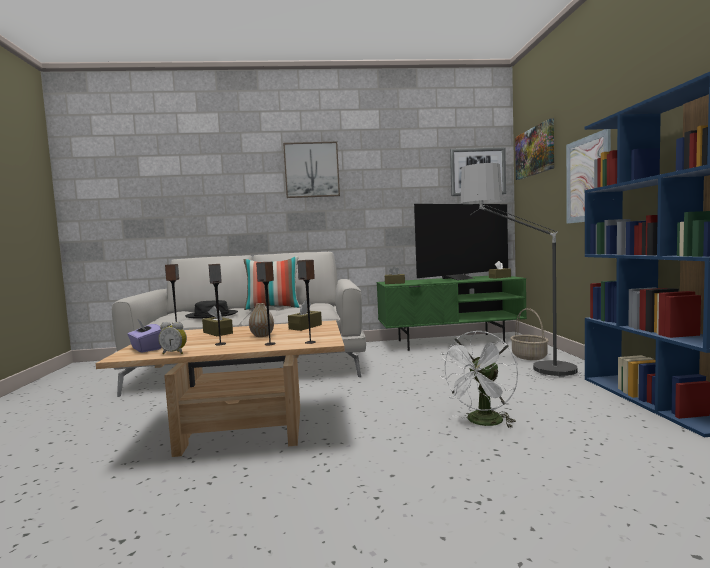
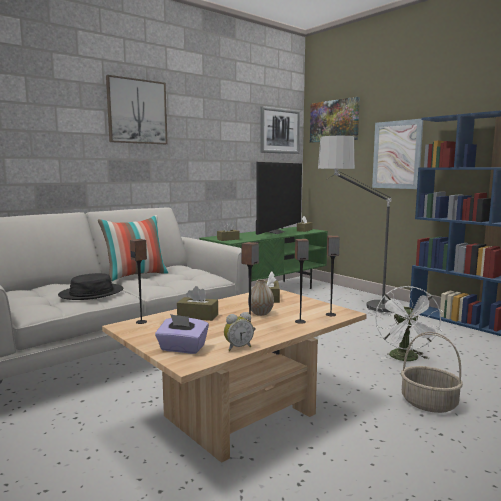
camera: 35 degrees left, 5 degrees up
(529, 357) = (347, 298): basket -> basket (429, 403)

